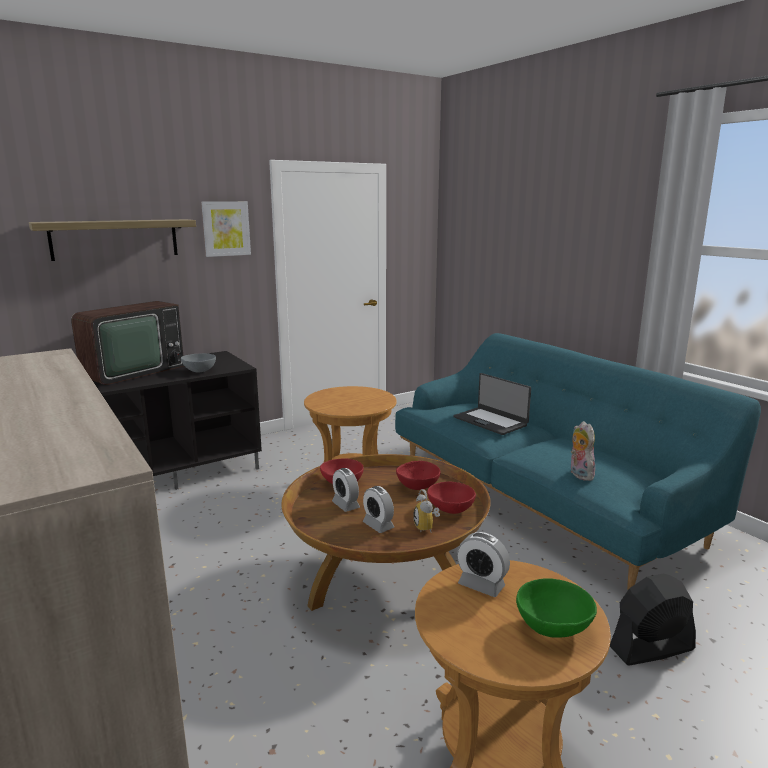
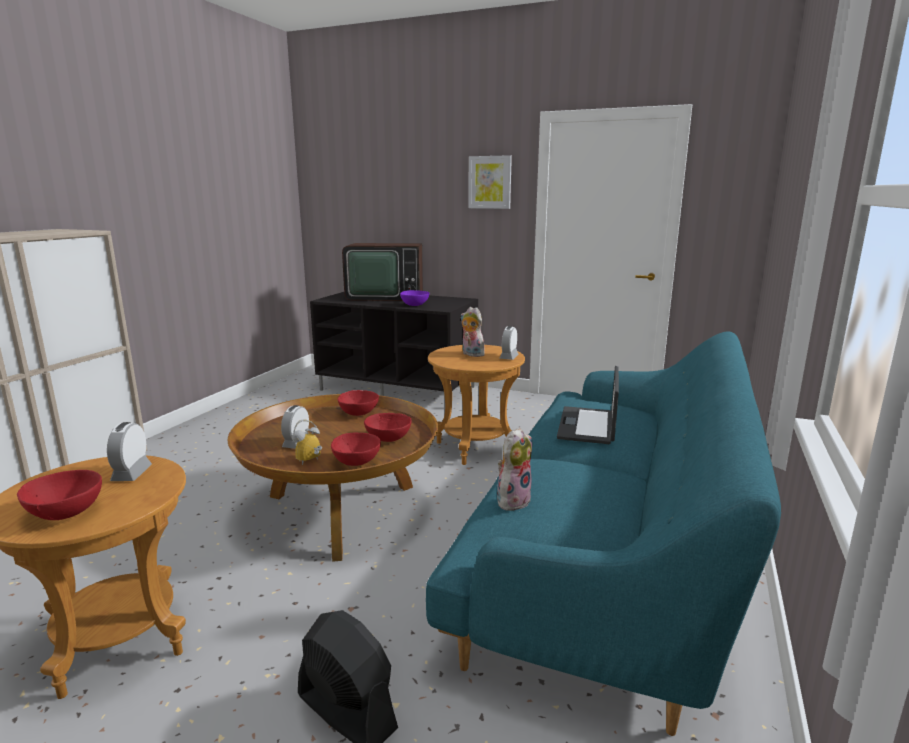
camera: 55 degrees right, 0 degrees up
(115, 239) = (401, 189): shelf -> none
(200, 371) = (414, 305): grey bowl -> purple bowl
(343, 399) = (471, 354): none -> plush toy
(345, 505) = (321, 424): alarm clock -> alarm clock (509, 357)
(554, 627) = (66, 513): green bowl -> red bowl

